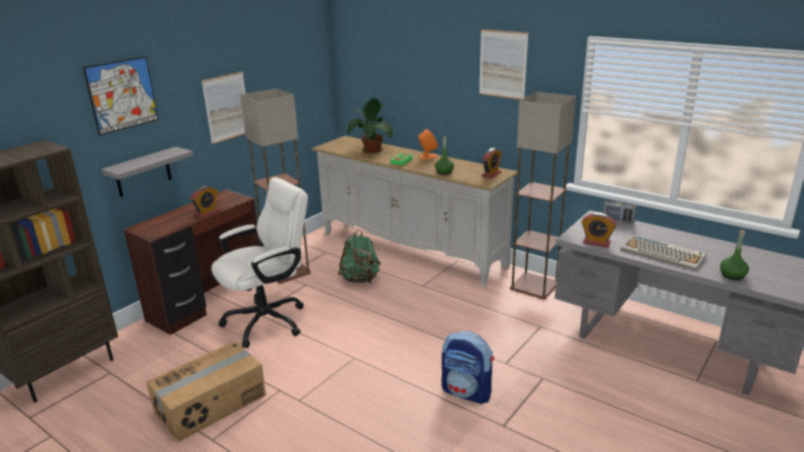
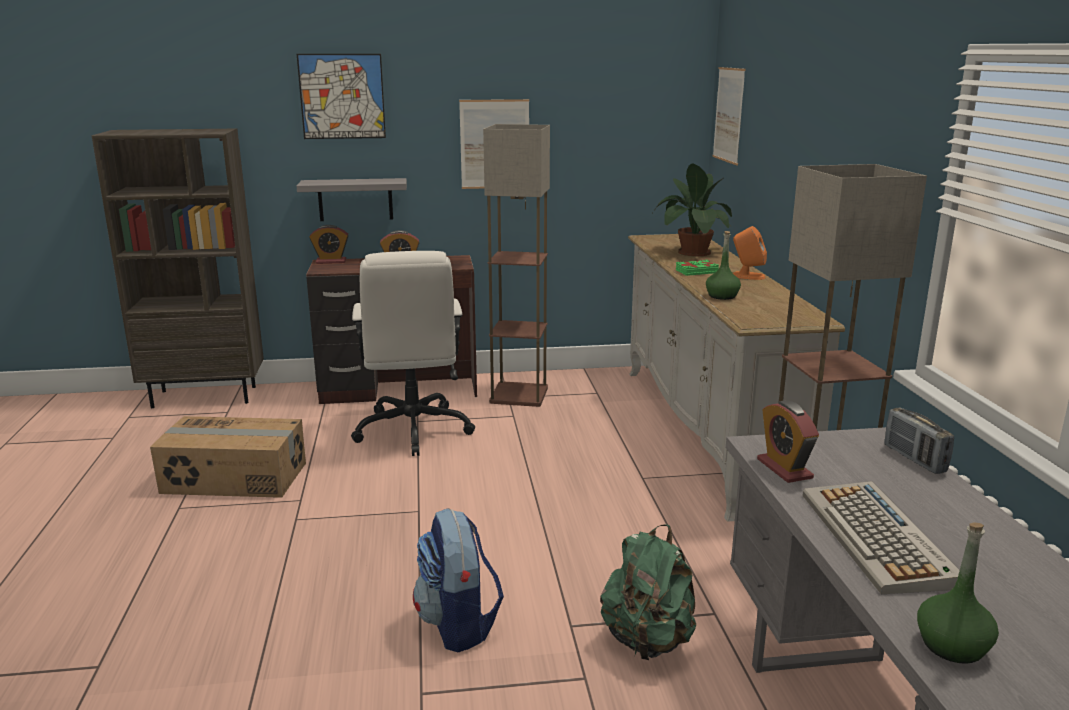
camera: 45 degrees right, 5 degrees down
(269, 321) = (414, 433): white office chair -> white office chair turned 75 degrees clockwise
(360, 280) = (580, 437): green backpack -> green backpack (648, 641)
(491, 174) = (786, 317): alarm clock -> alarm clock (331, 261)
(503, 64) = (858, 112): picture -> picture (728, 115)

